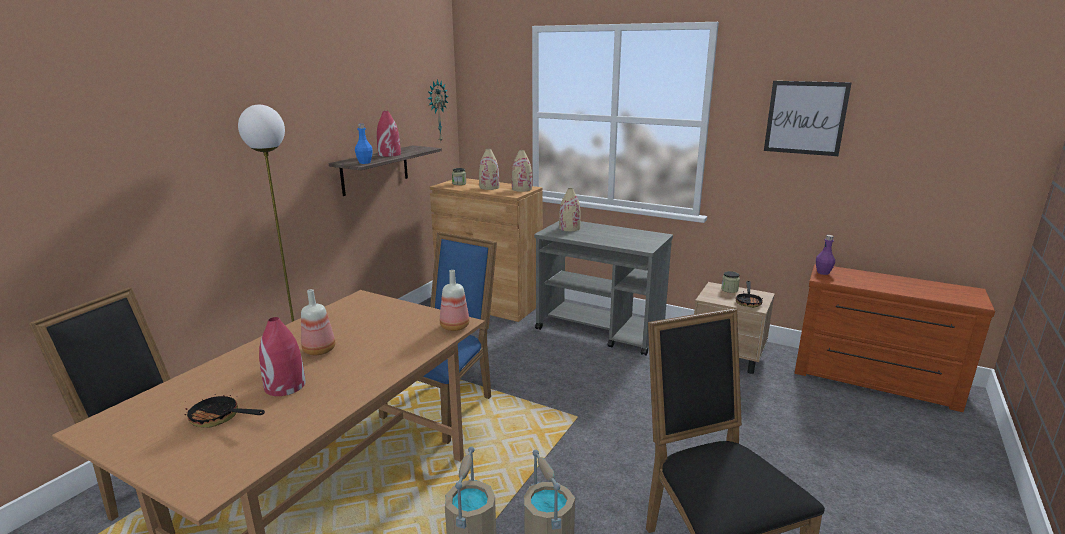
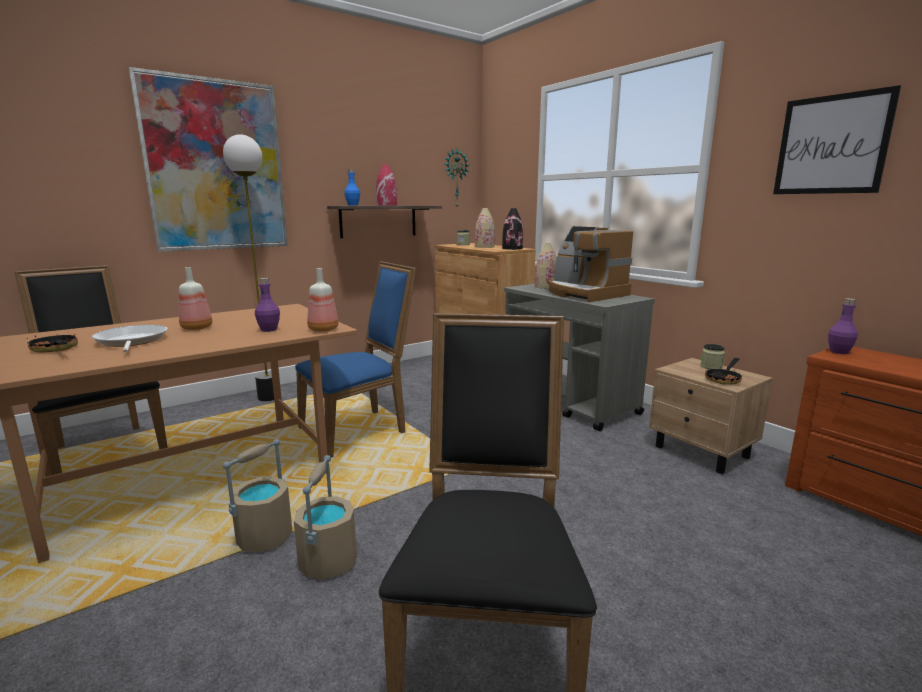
camera: 25 degrees right, 5 degrees down
(218, 139) = (216, 166): none -> picture
(285, 386) = (131, 341): red vase -> frying pan
(402, 338) = (269, 330): none -> purple bottle
(522, 189) = (512, 248): beige vase -> black vase
(614, 235) = (584, 294): none -> coffee machine

